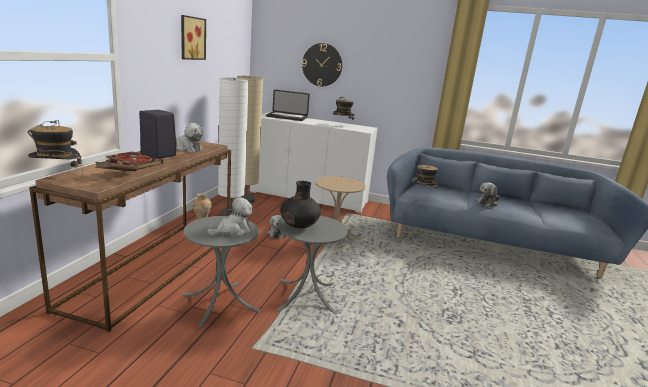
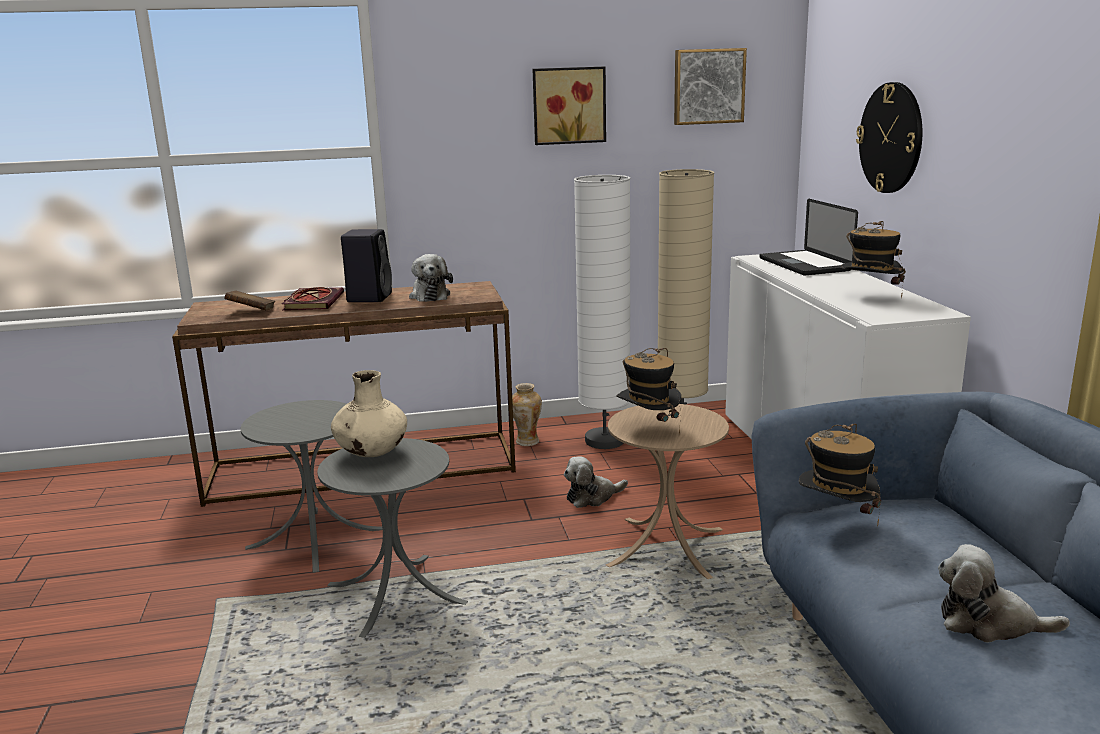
camera: 65 degrees right, 0 degrees up
(57, 177) = (212, 303): hat -> hat (648, 429)
(230, 35) = (708, 86): none -> picture
(232, 230) = (303, 425): plush toy -> none
(299, 226) = (371, 454): black vase -> beige vase

